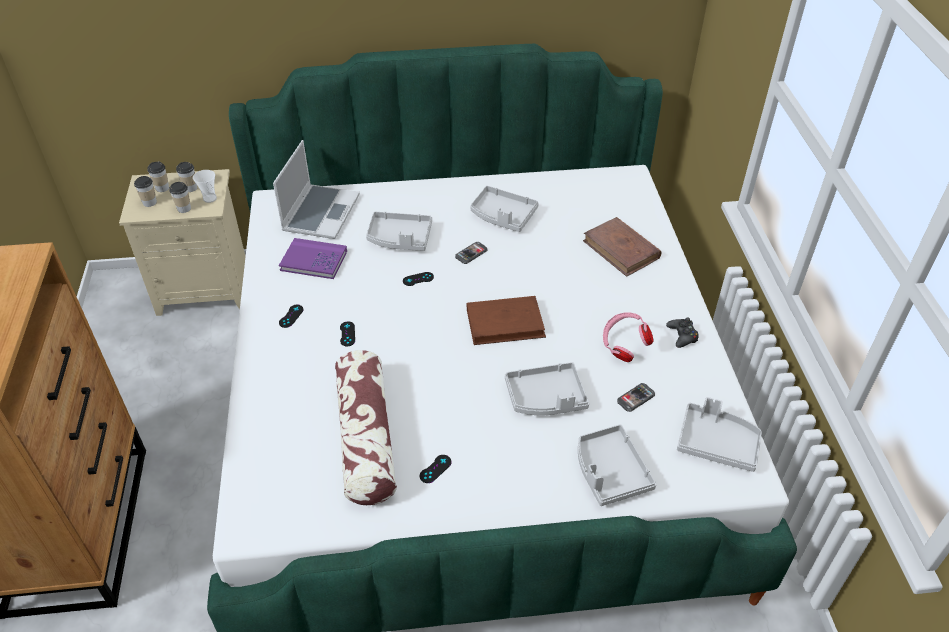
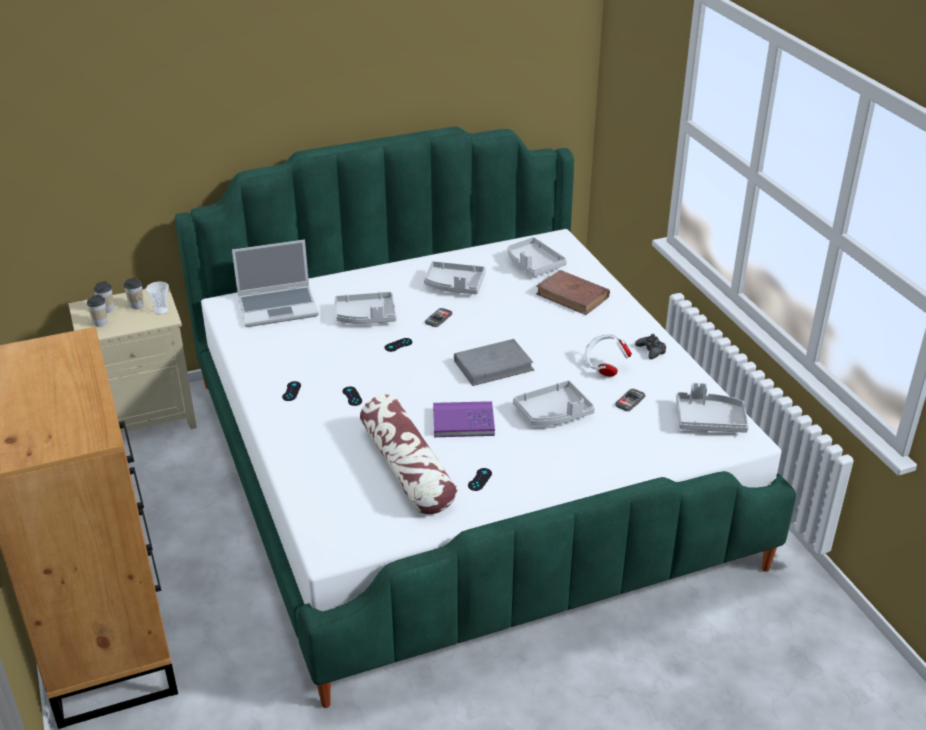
camera: 15 degrees left, 10 degrees down
(184, 208) = (139, 322): cup -> none
(314, 261) = (291, 346): purple book -> purple book (463, 422)
(320, 212) = (279, 307): laptop -> laptop turned 75 degrees clockwise
(505, 323) = (493, 366): brown book -> grey book
(610, 472) = (629, 455): grey tray -> grey tray (533, 264)
(623, 347) = (604, 366): pink headphones -> white headphones

